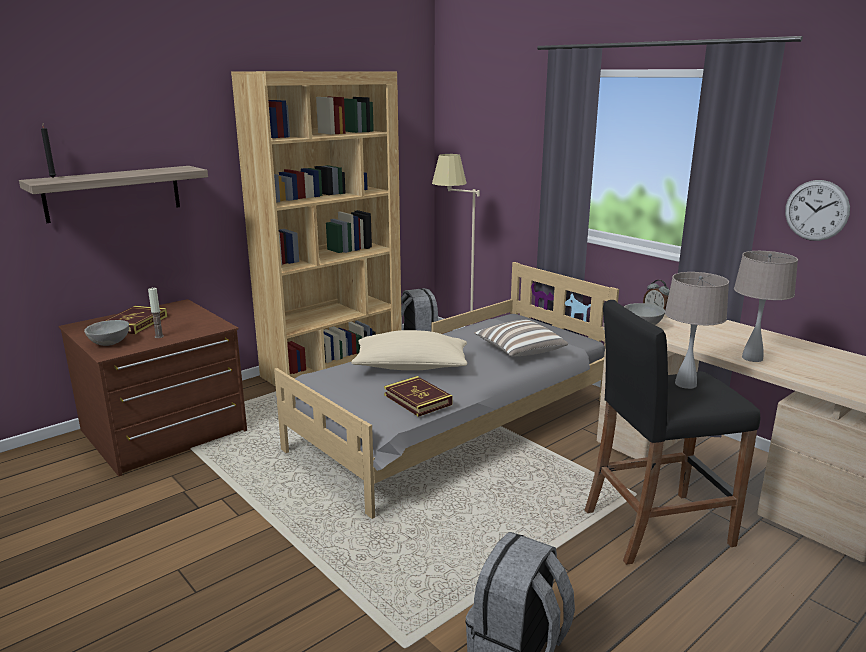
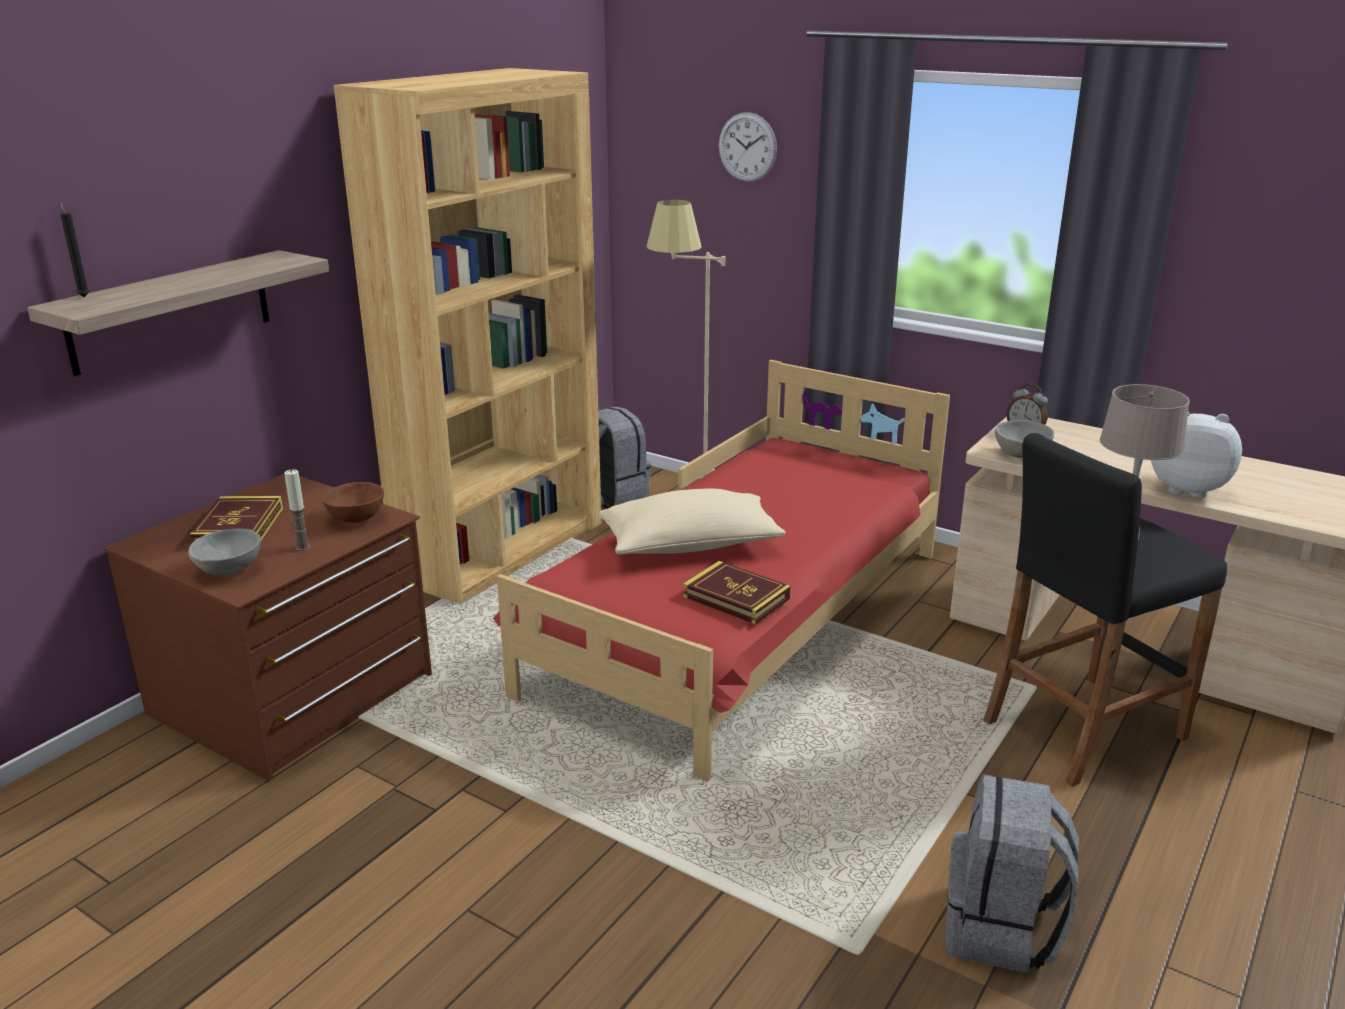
camera: 15 degrees left, 5 degrees up
(200, 325) = (355, 519): none -> brown bowl
(455, 426) = (743, 622): grey bed -> red bed
(519, 351) = (826, 501): pillow -> none
(751, 358) = (1186, 489): beige table lamp -> plush toy
(816, 210) = (1237, 278): wall clock -> wall clock (747, 147)

